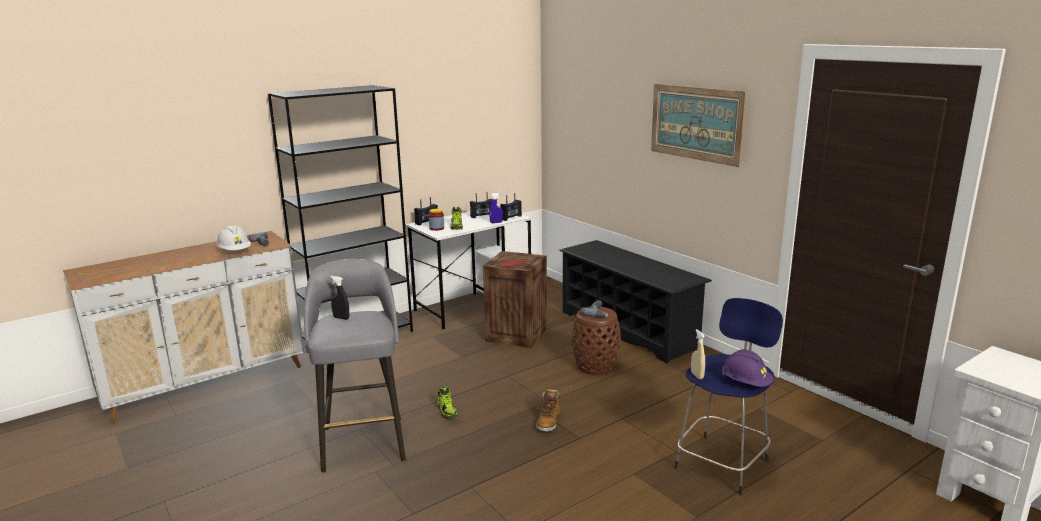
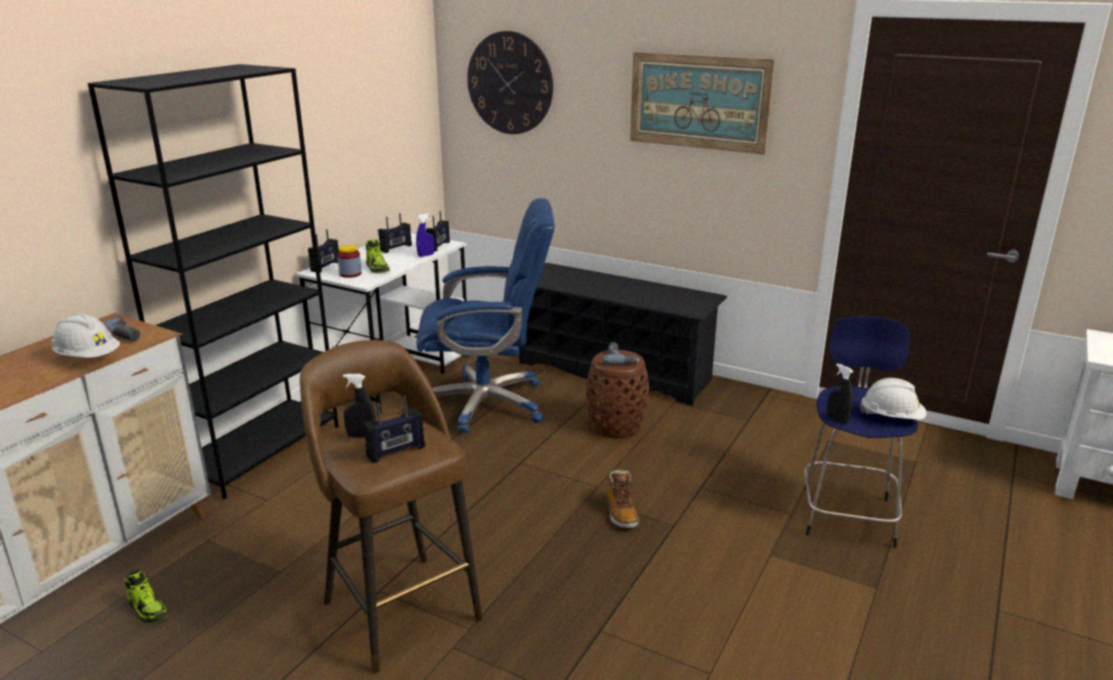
camera: 25 degrees left, 5 degrees up
(350, 329) = (396, 452): none -> radio
(364, 442) = (400, 607): grey stool -> brown stool
(447, 412) = (482, 532): shoe -> shoe (148, 609)
(517, 335) = (486, 404): crate -> blue office chair
(581, 104) = (510, 83): none -> wall clock
(697, 375) = (837, 419): beige spray bottle -> black spray bottle
(746, 383) = (891, 418): purple hard hat -> white hard hat

